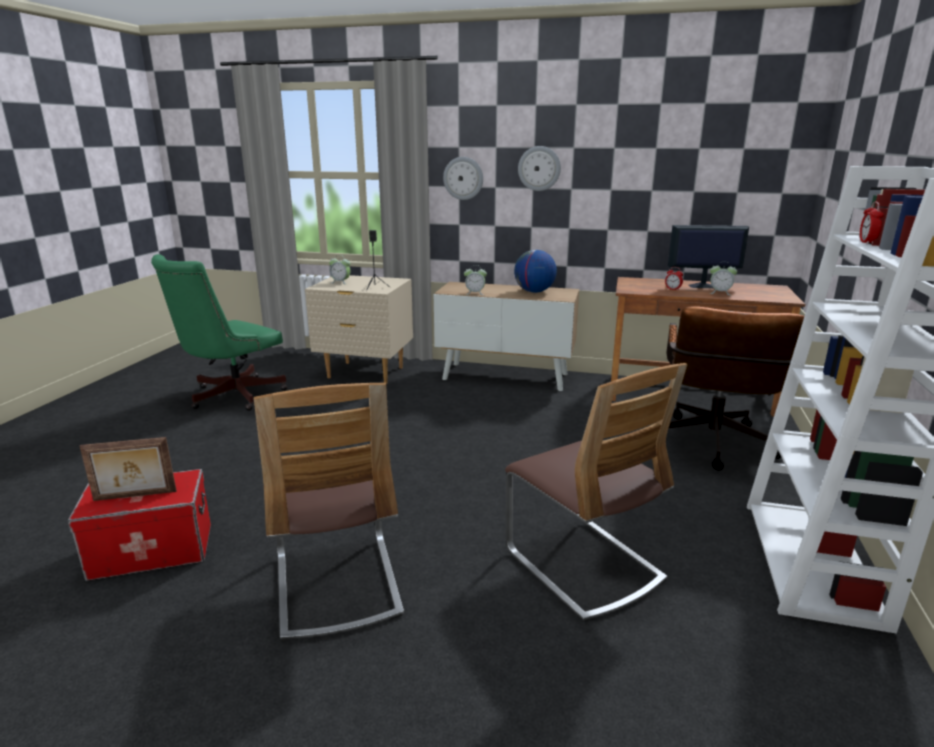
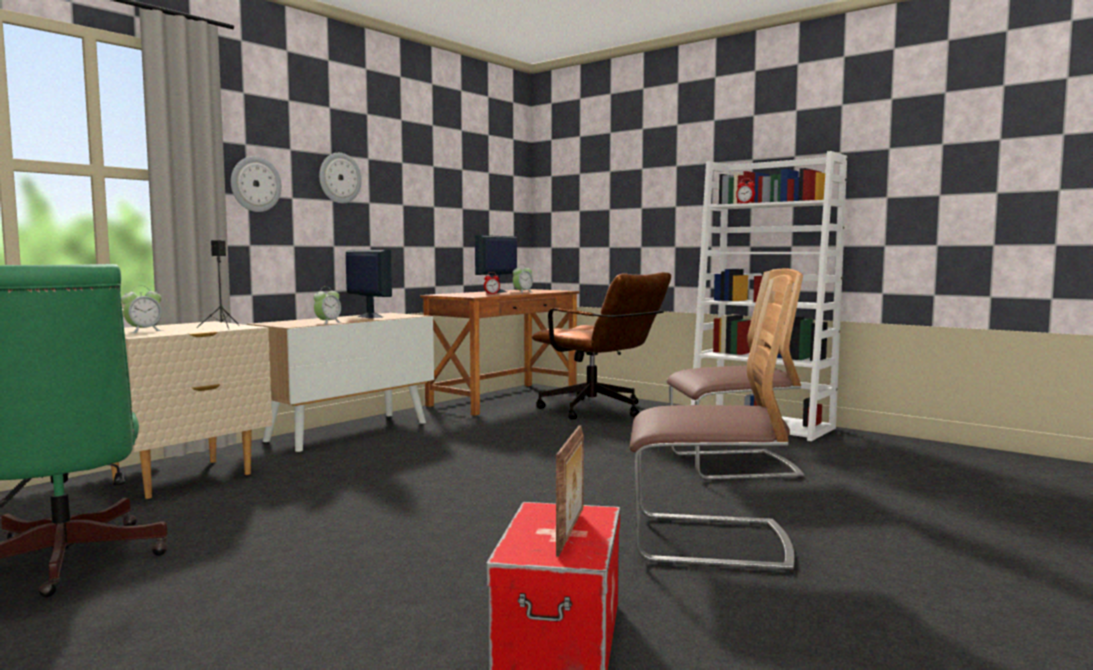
camera: 65 degrees left, 15 degrees down
(534, 292) = (370, 316): globe -> monitor

